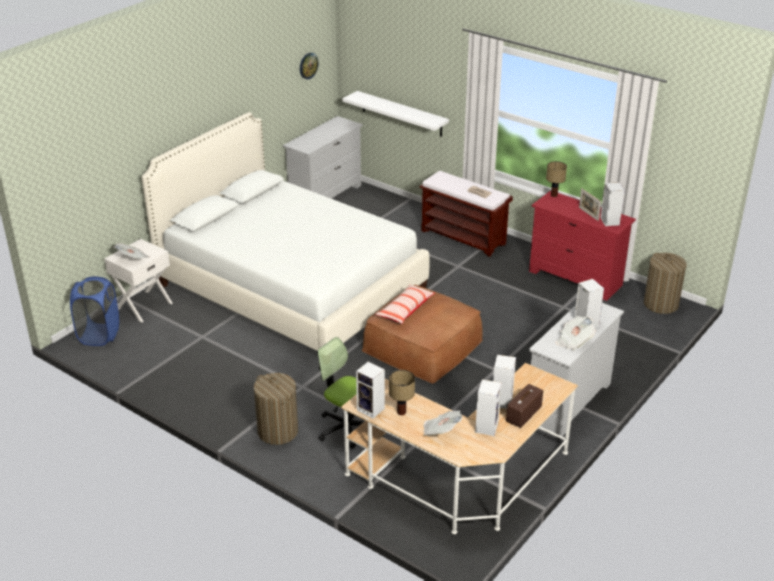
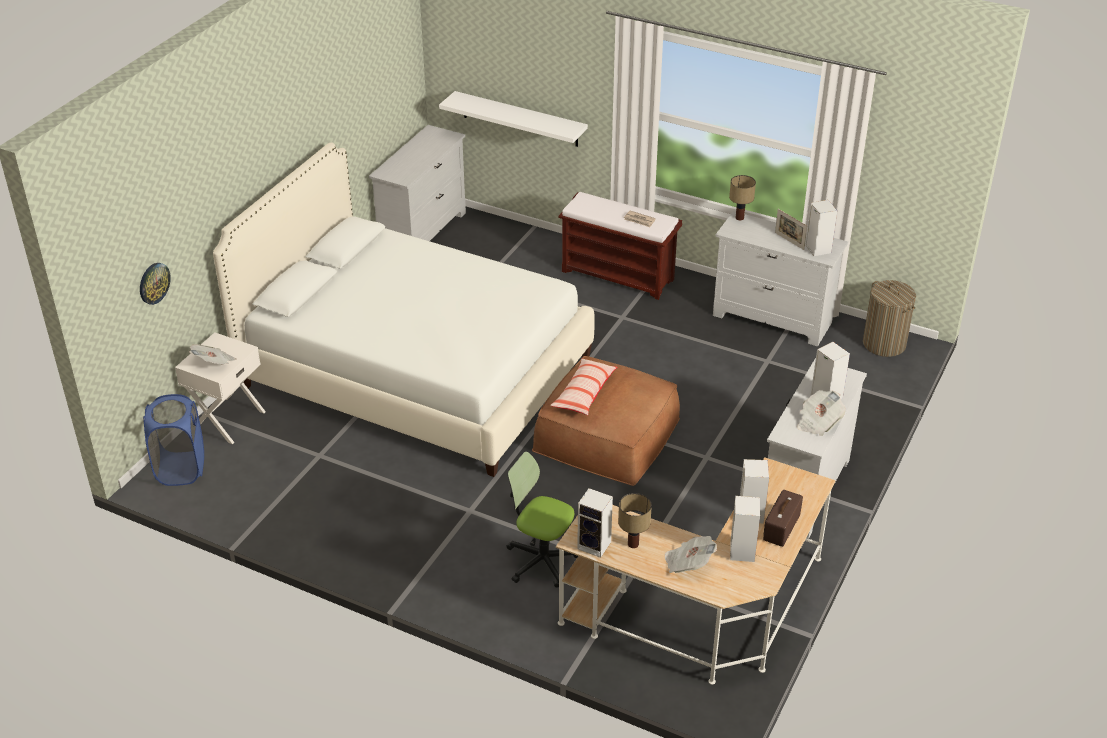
camera: 10 degrees left, 5 degrees up
(277, 431) = (457, 576): laundry basket -> none
(308, 65) = (392, 66): wall clock -> wall clock (154, 283)
(575, 278) = (772, 319): red dresser -> white dresser

